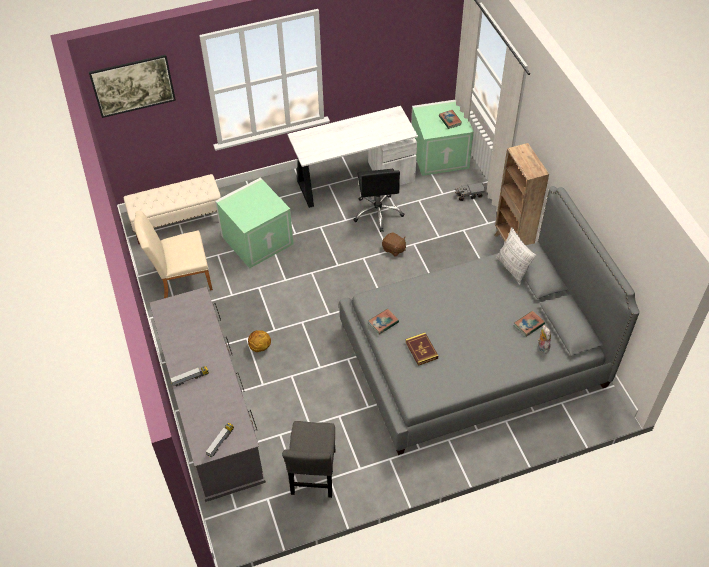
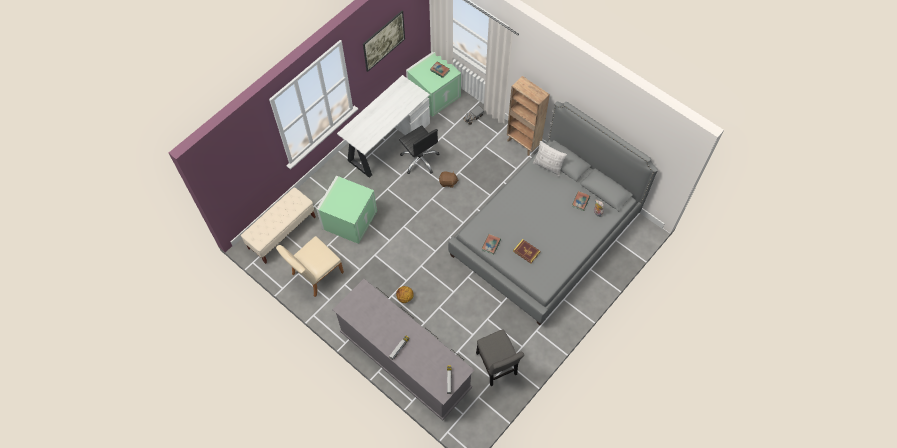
camera: 30 degrees left, 10 degrees up
(136, 97) = (234, 163): picture -> picture (384, 47)

